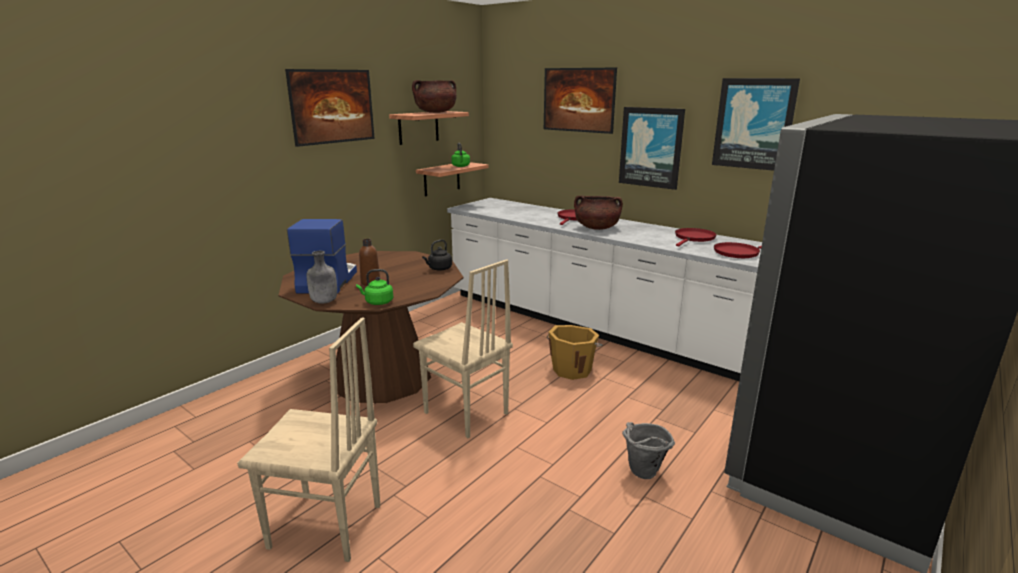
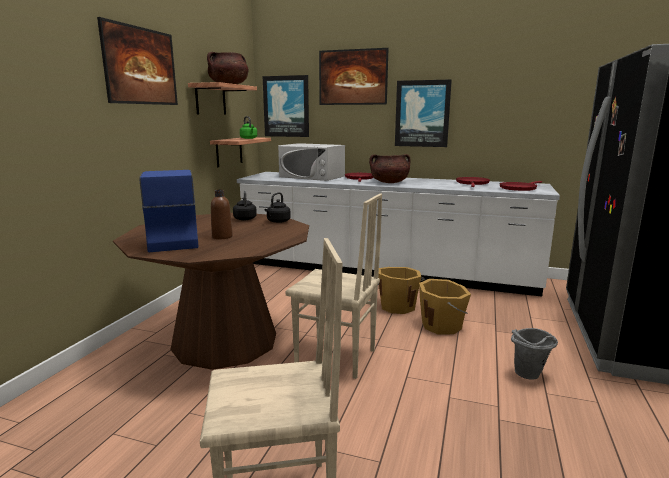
camera: 20 degrees left, 5 degrees down
(324, 302) = (191, 255): grey bottle -> none
(377, 302) = (251, 250): green kettle -> none
(414, 261) = (245, 218): none -> black kettle
(526, 210) = (312, 176): none -> white microwave
(601, 400) = (442, 325): none -> orange bucket
(753, 124) = (509, 88): picture -> picture (286, 106)

